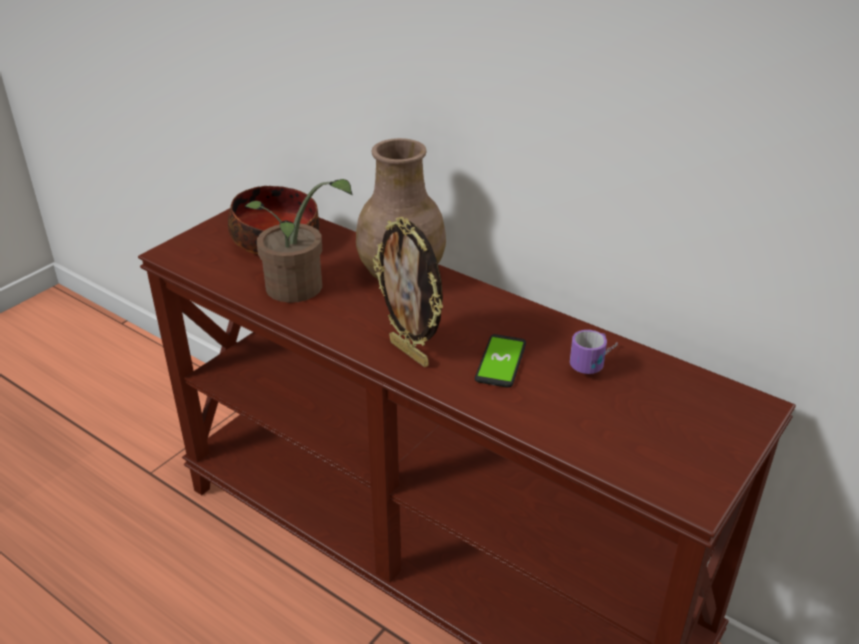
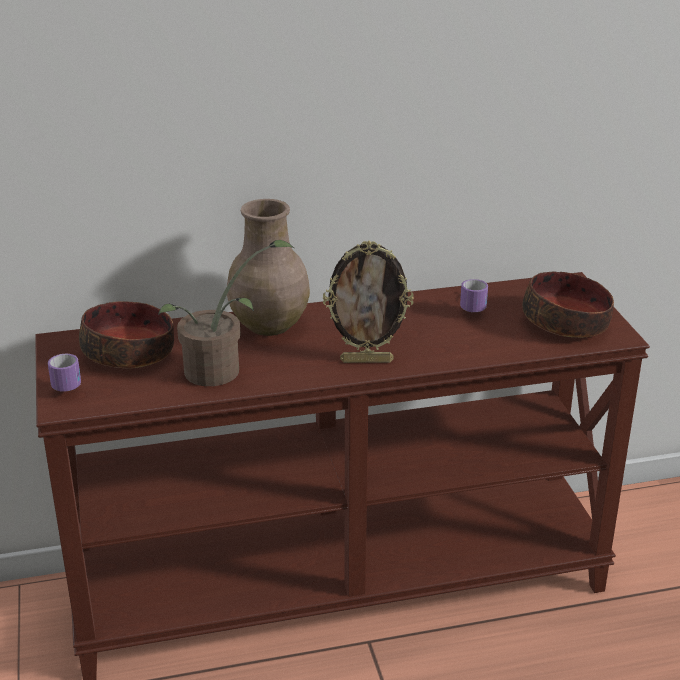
camera: 50 degrees left, 5 degrees down
(204, 237) = (65, 382): none -> mug
(501, 362) = (423, 334): phone -> none
(663, 444) = (566, 323): none -> bowl

